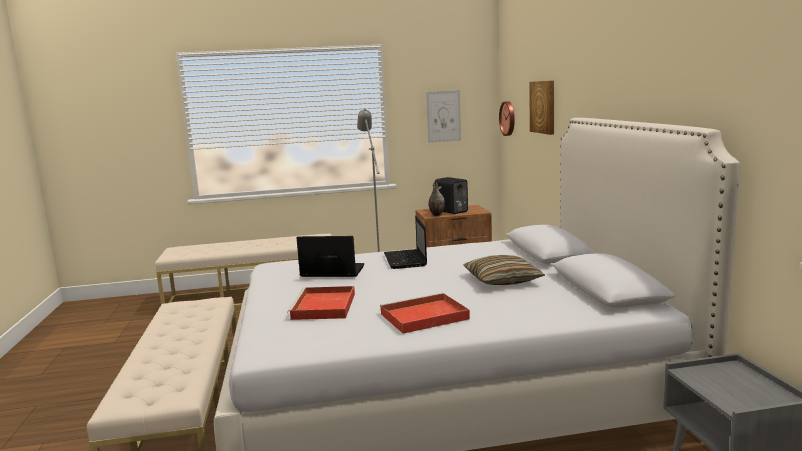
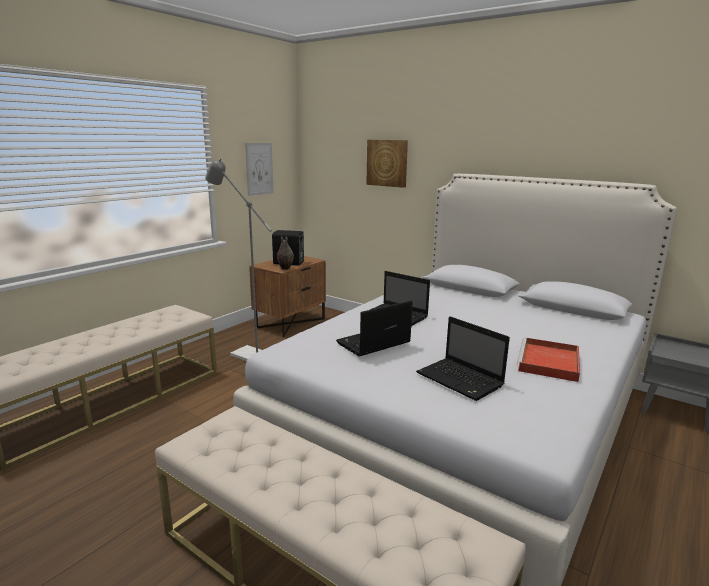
camera: 45 degrees left, 5 degrees up
(324, 307) = (461, 380): red tray -> laptop
(502, 280) = (506, 316): pillow -> none
(508, 118) = (319, 172): wall clock -> none

